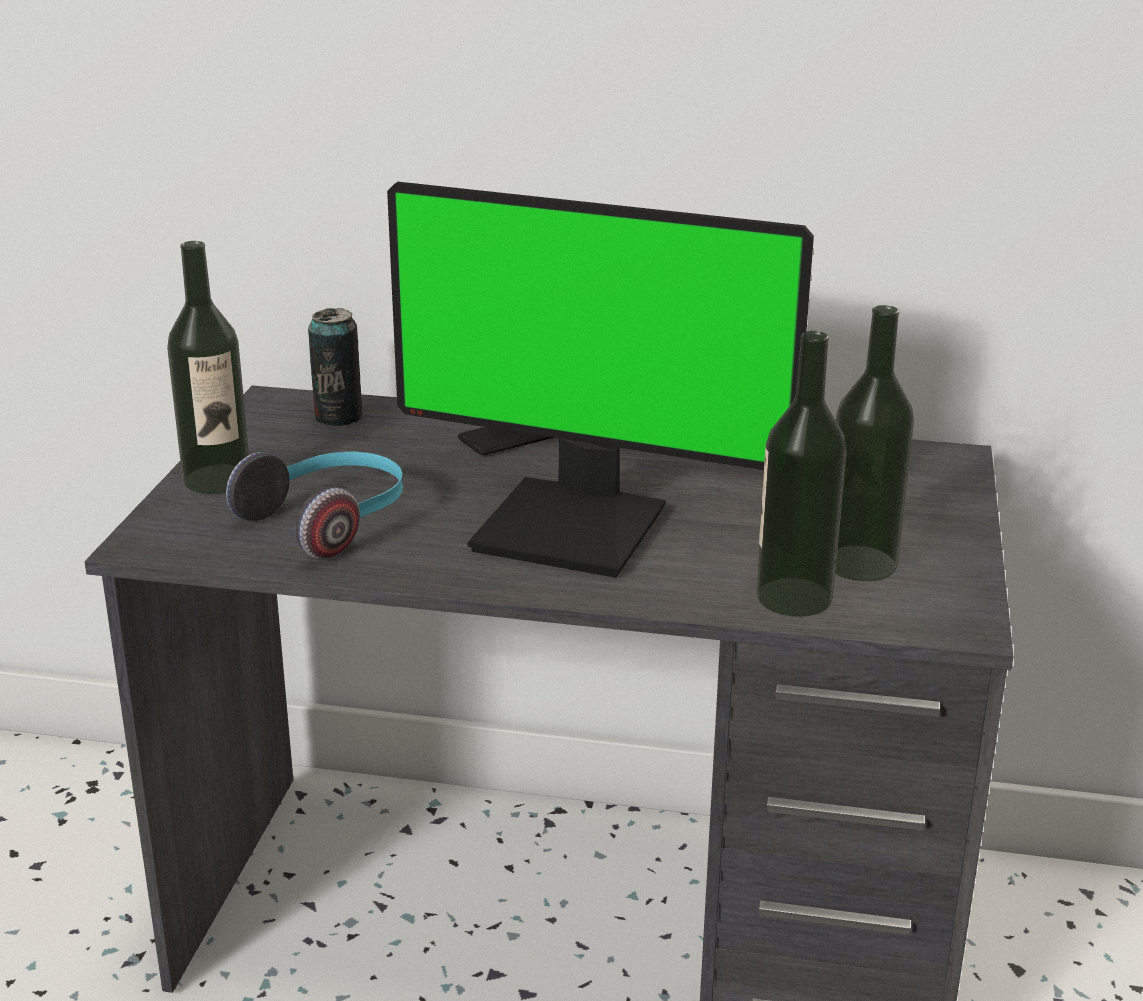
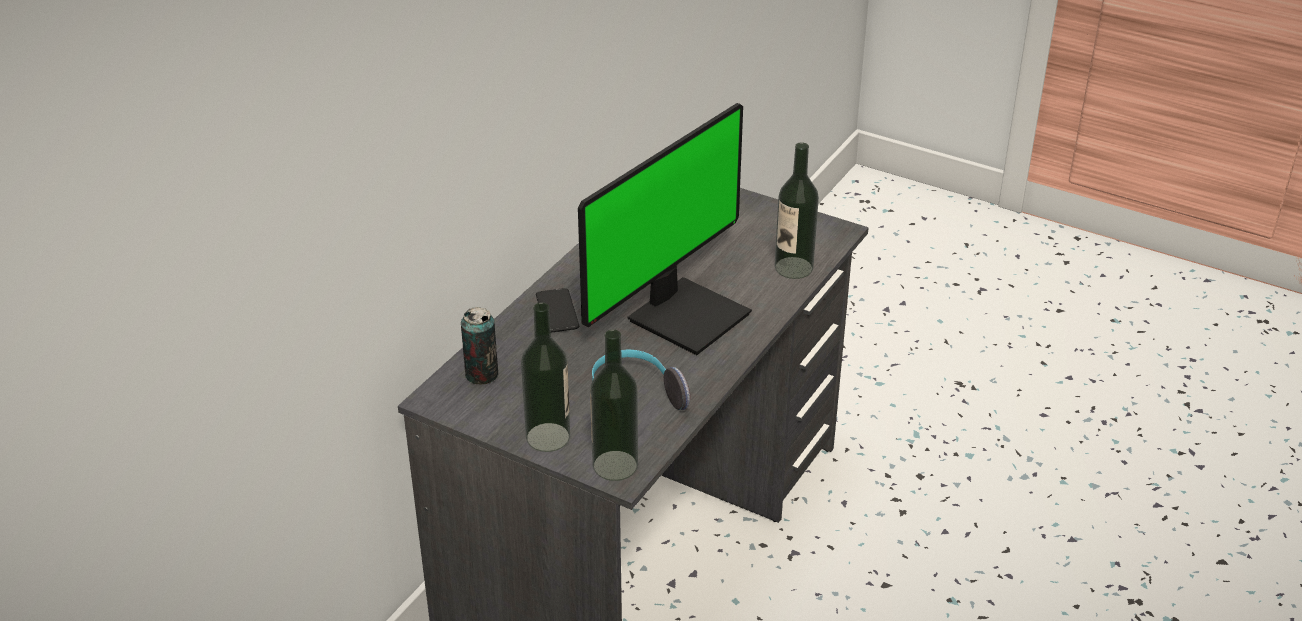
camera: 70 degrees left, 10 degrees up
(860, 563) = (770, 240): bottle -> bottle (615, 465)

